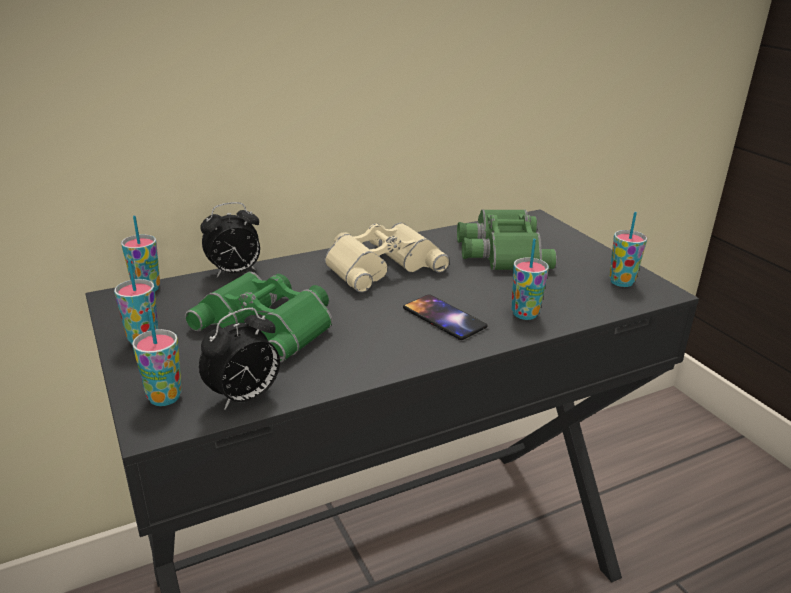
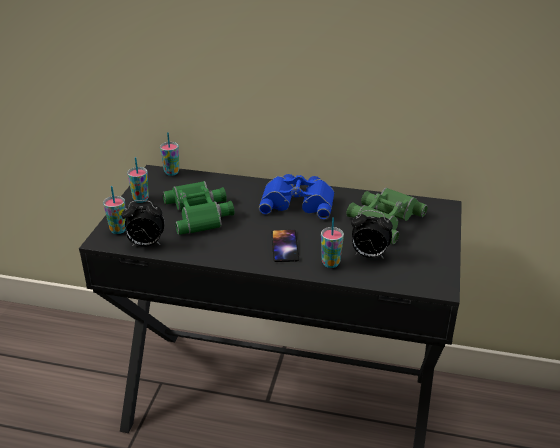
camera: 40 degrees right, 5 degrees up
(235, 273) = (220, 178): alarm clock -> alarm clock (369, 255)
(381, 264) = (298, 202): beige binoculars -> blue binoculars
(621, 282) = (424, 270): cup -> none

